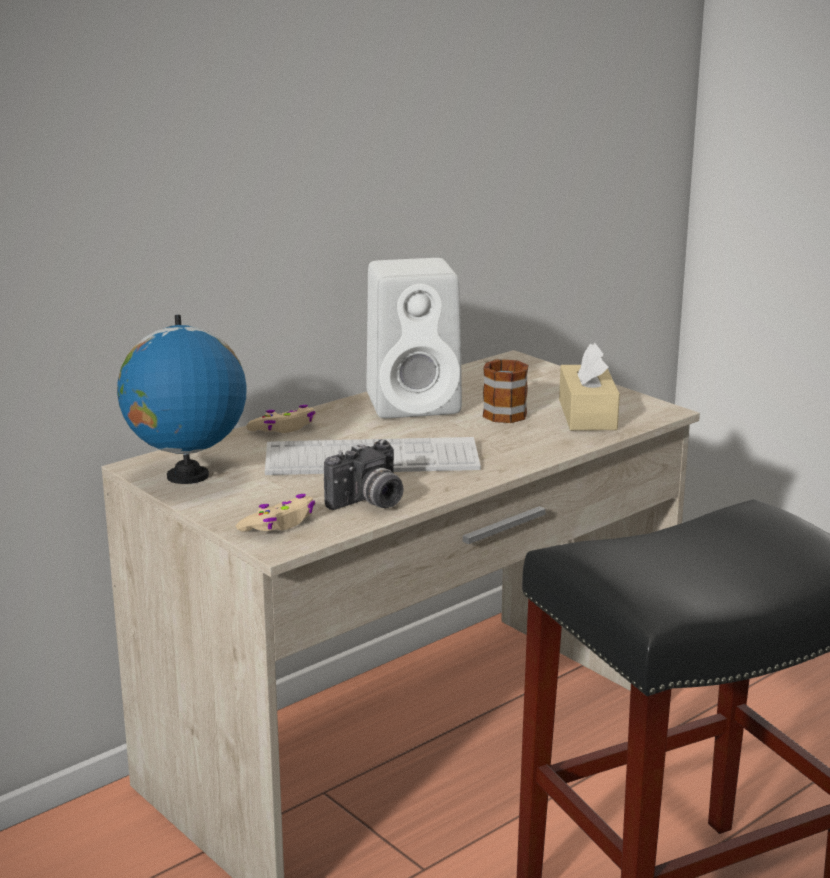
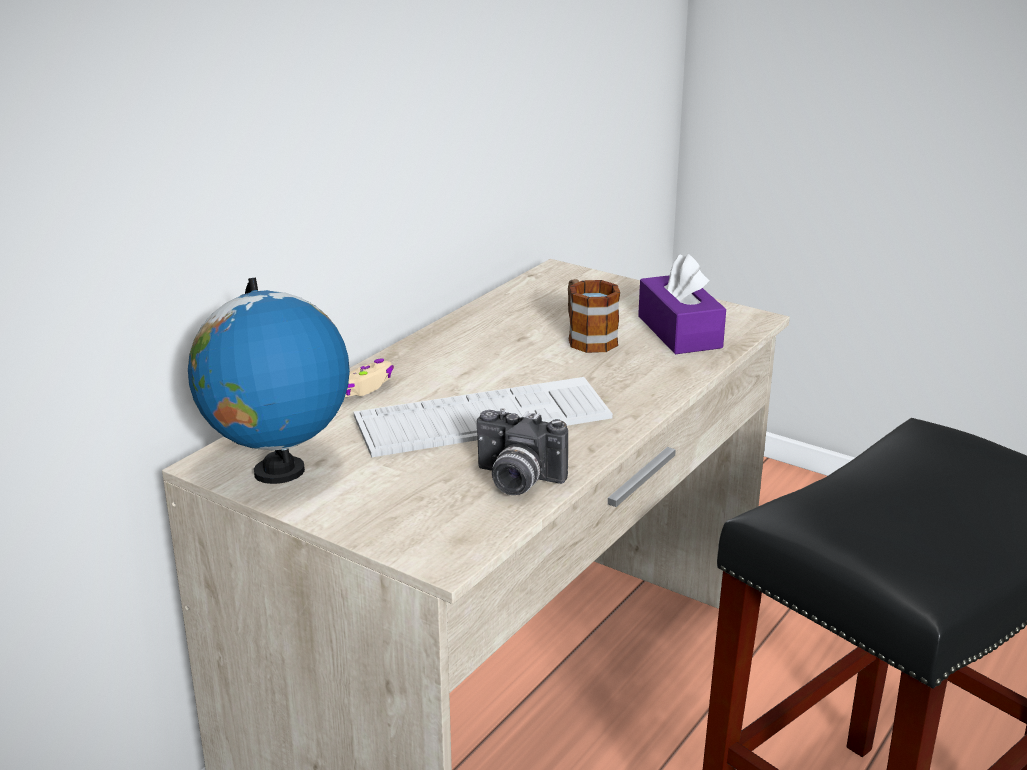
camera: 15 degrees left, 5 degrees up
(279, 524) = (428, 526): beige game controller -> none
(369, 503) = (516, 481): camera -> camera turned 75 degrees clockwise
(416, 403) = (488, 338): white speaker -> none
(587, 414) = (679, 332): beige tissue box -> purple tissue box

